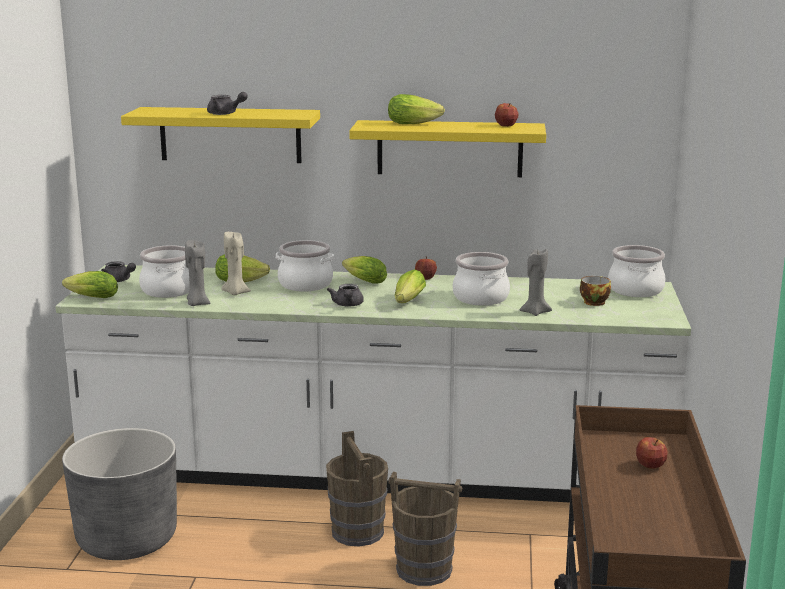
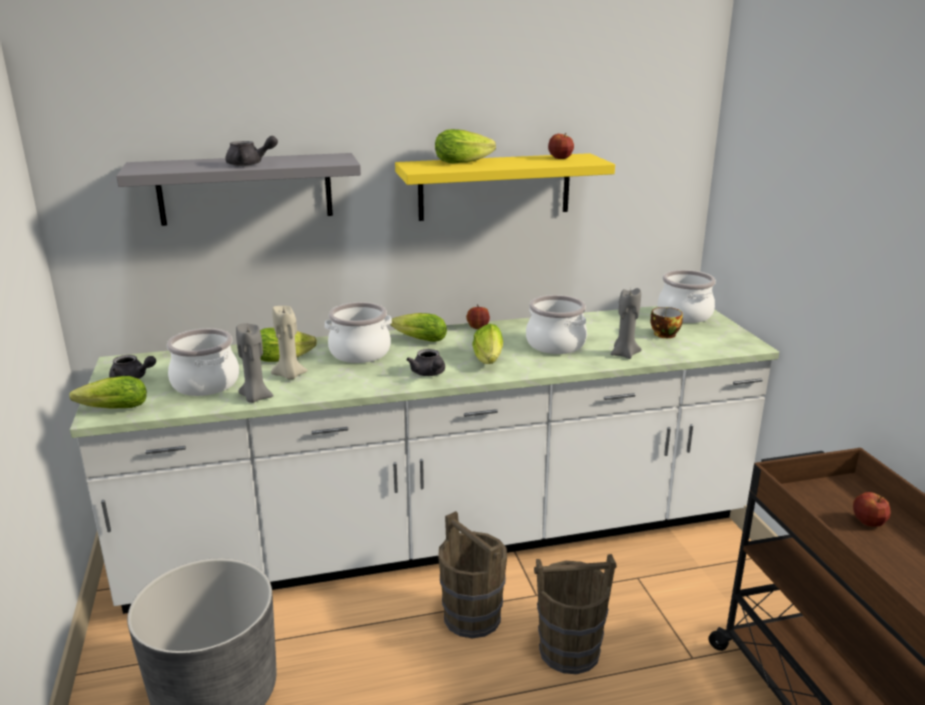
camera: 20 degrees left, 5 degrees up
(230, 135) = (245, 189): yellow shelf -> grey shelf

